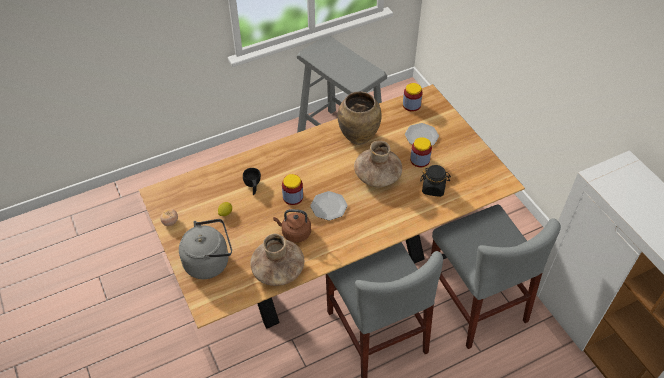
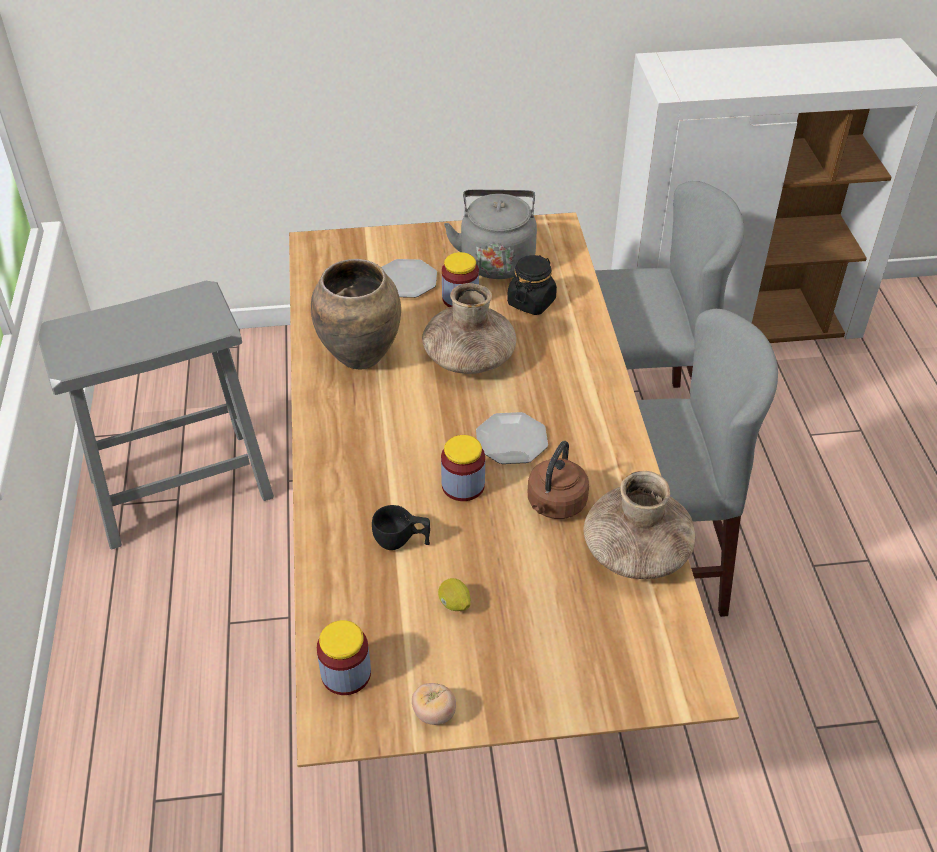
camera: 70 degrees left, 5 degrees down
(209, 262) = (576, 660): grey kettle -> grey kettle (496, 259)
(411, 105) = (323, 270): jar -> jar (346, 674)

